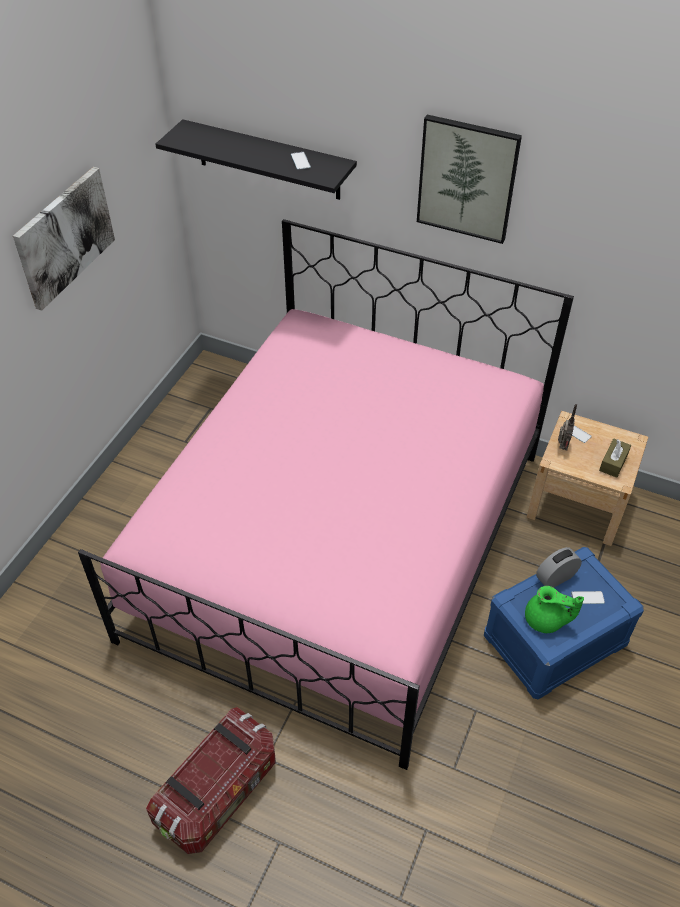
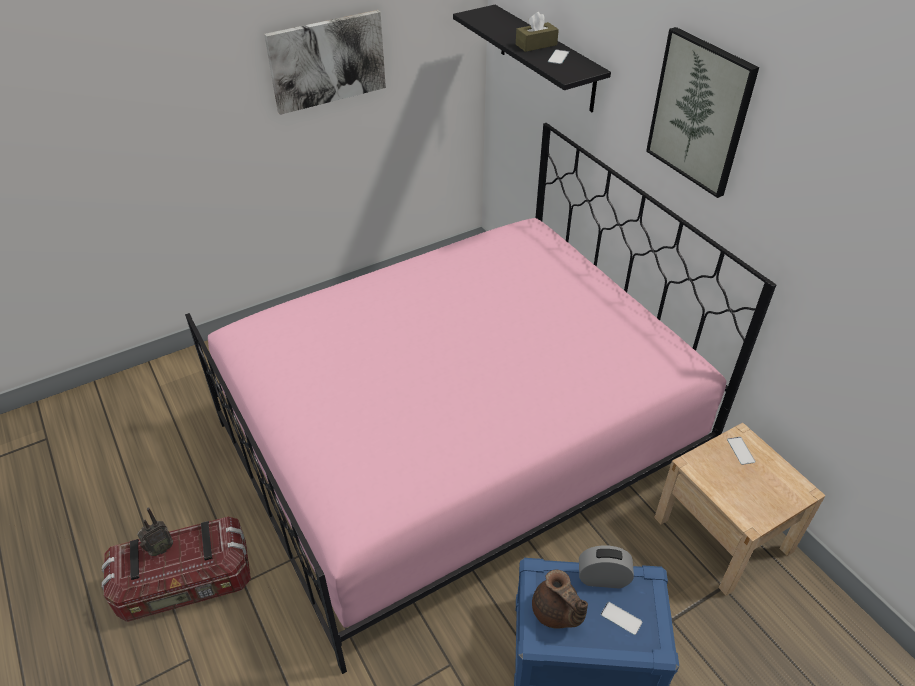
camera: 35 degrees right, 5 degrees down
(546, 620) = (556, 612): green teapot -> brown teapot
(561, 447) = (711, 456): radio -> radio (160, 549)
(613, 462) = (758, 500): brown tissue box -> brown tissue box (536, 45)

